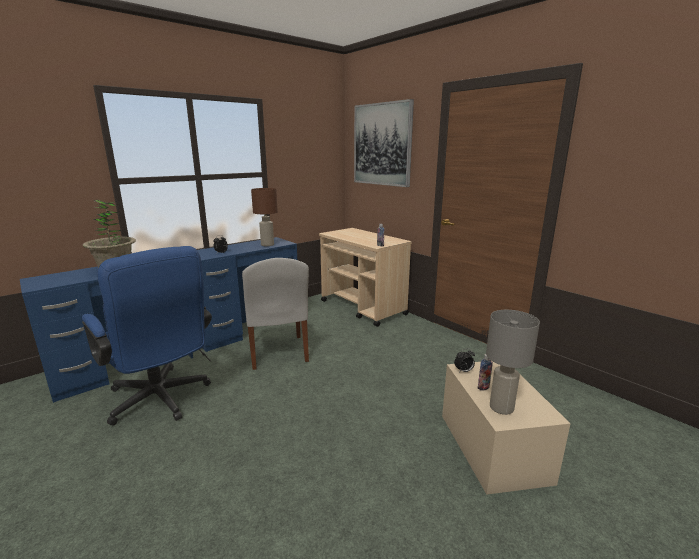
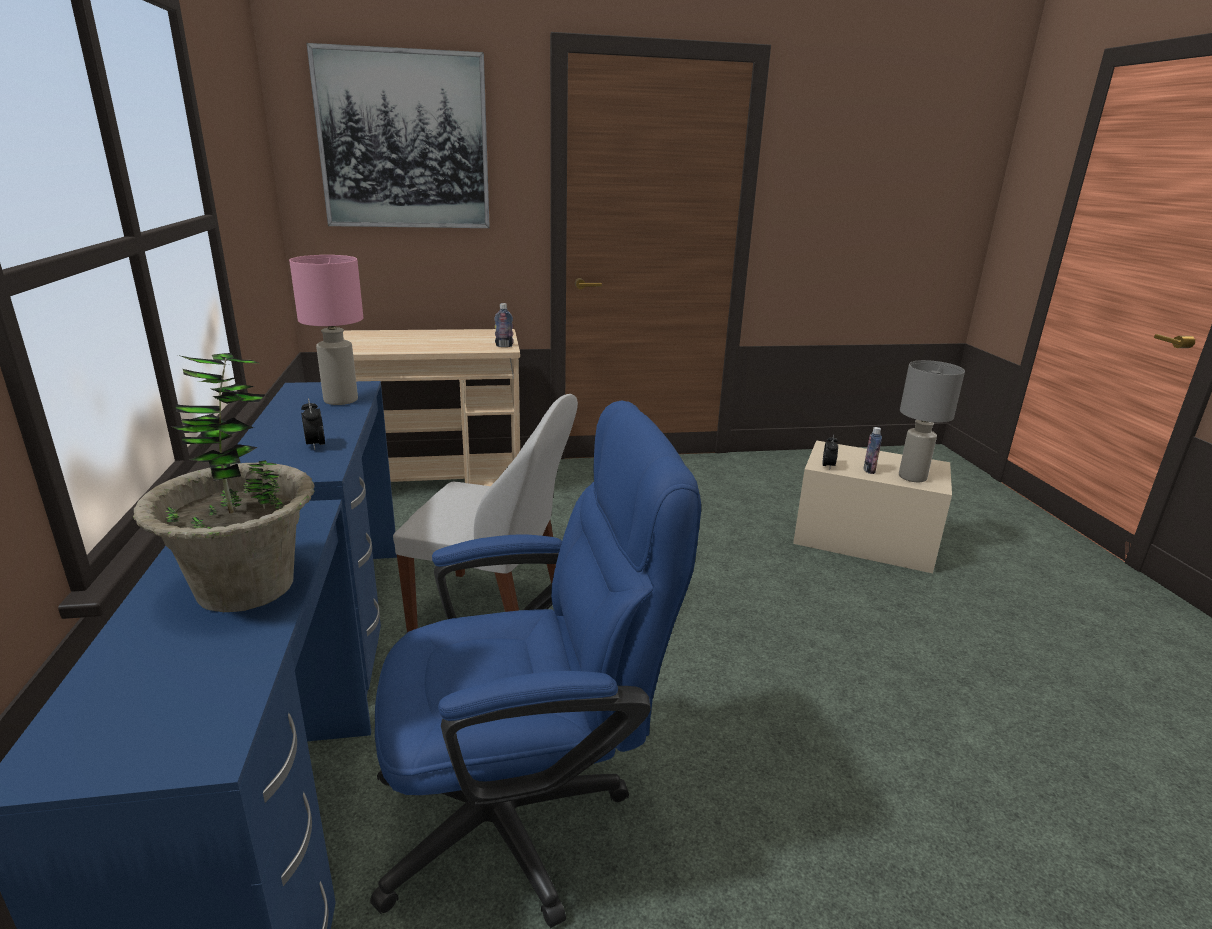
camera: 60 degrees left, 5 degrees up
(267, 245) = (340, 400): brown table lamp -> pink table lamp

